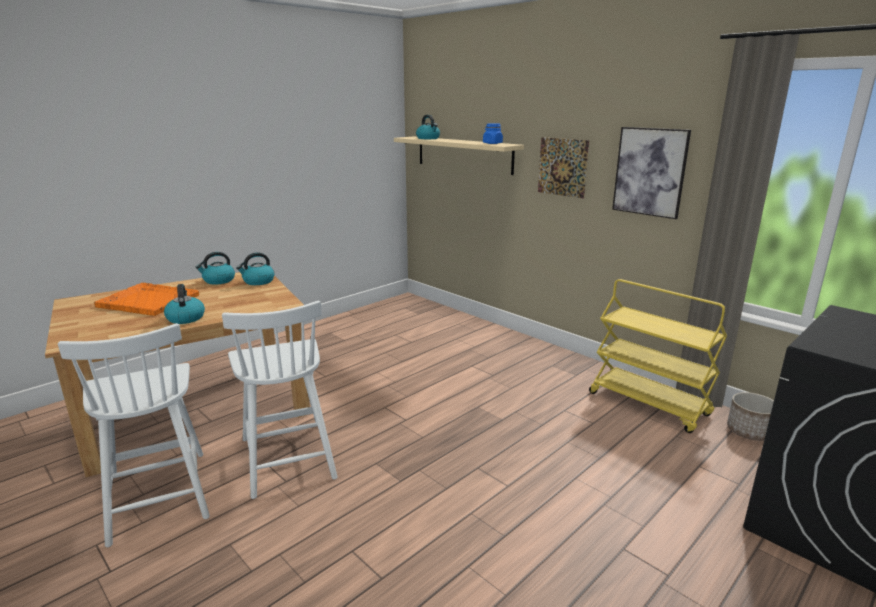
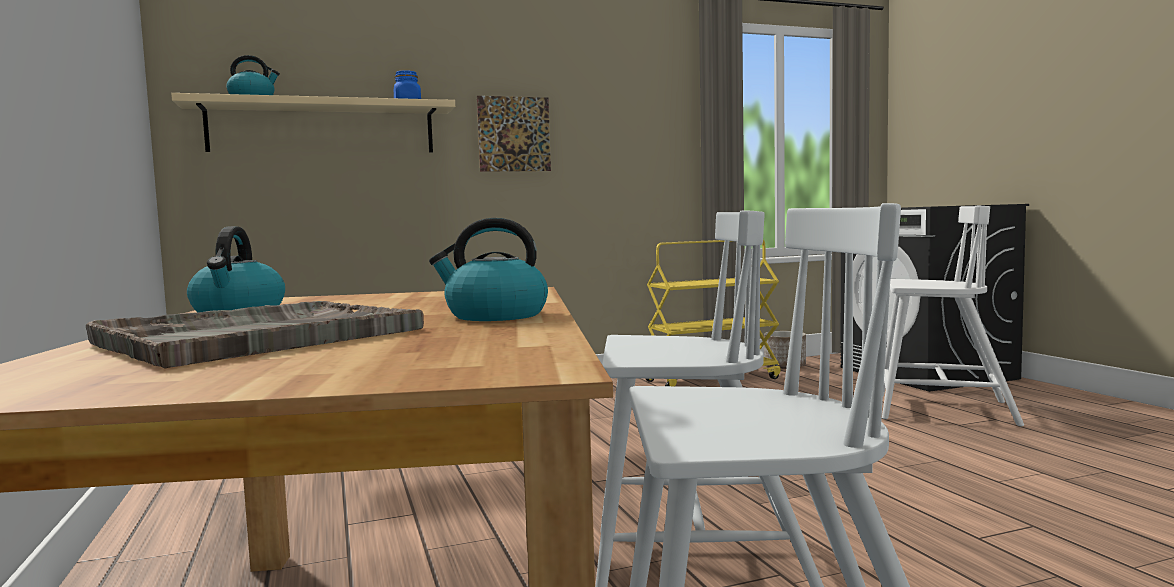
camera: 65 degrees left, 15 degrees down
(148, 301) = (257, 337): orange tray -> grey tray
(258, 281) = (329, 299): kettle -> none
(650, 172) = (626, 130): picture -> none
(670, 537) = (941, 410): none -> white chair

